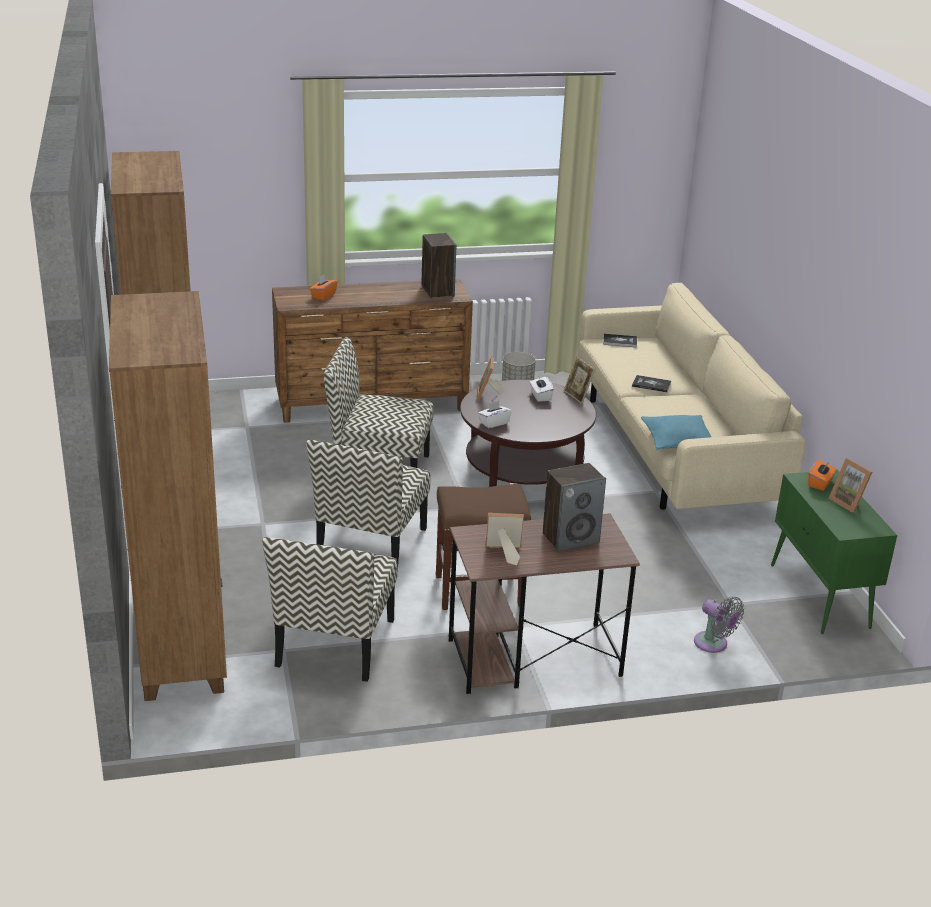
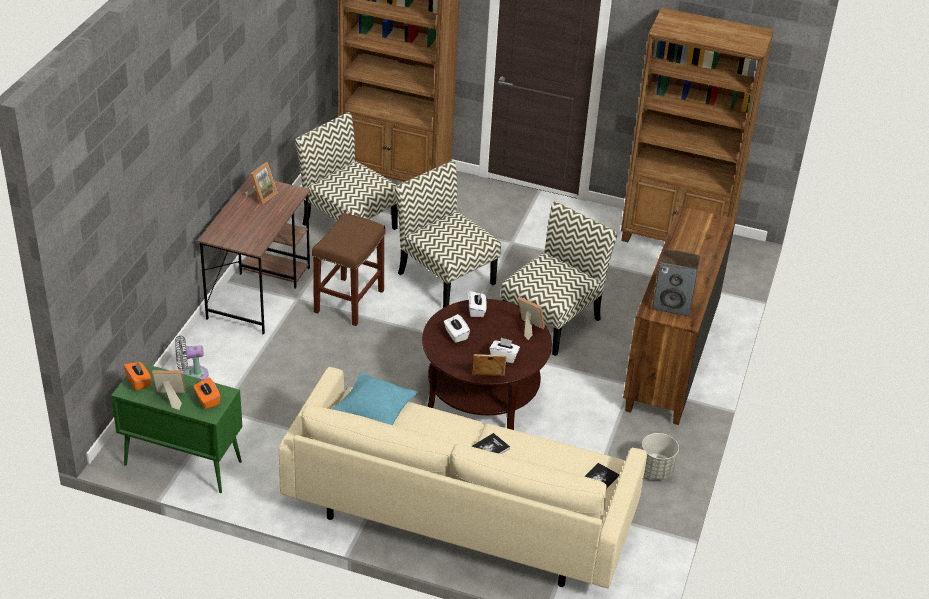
camera: 120 degrees right, 10 degrees up
(323, 296) = (698, 238): orange tissue box -> orange tissue box (138, 381)
(542, 423) = (456, 335): none -> white tissue box
(571, 538) = (249, 226): speaker -> none

